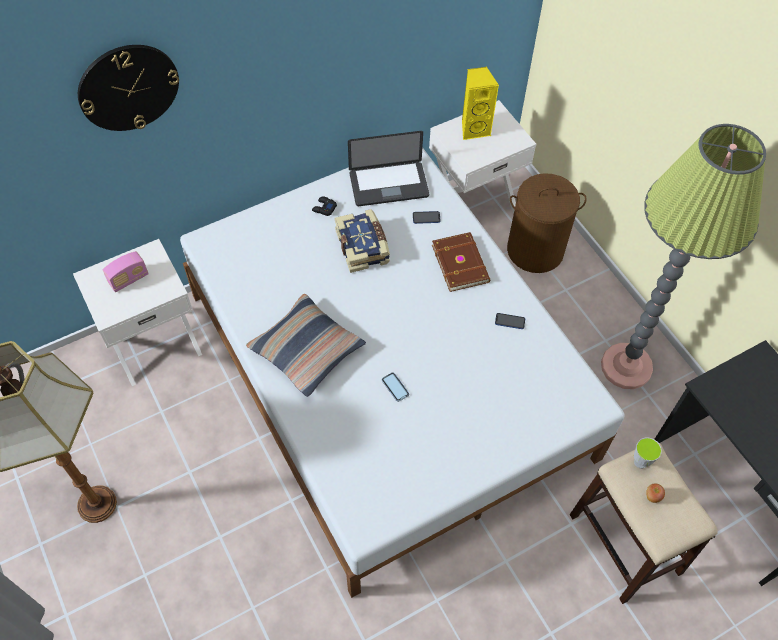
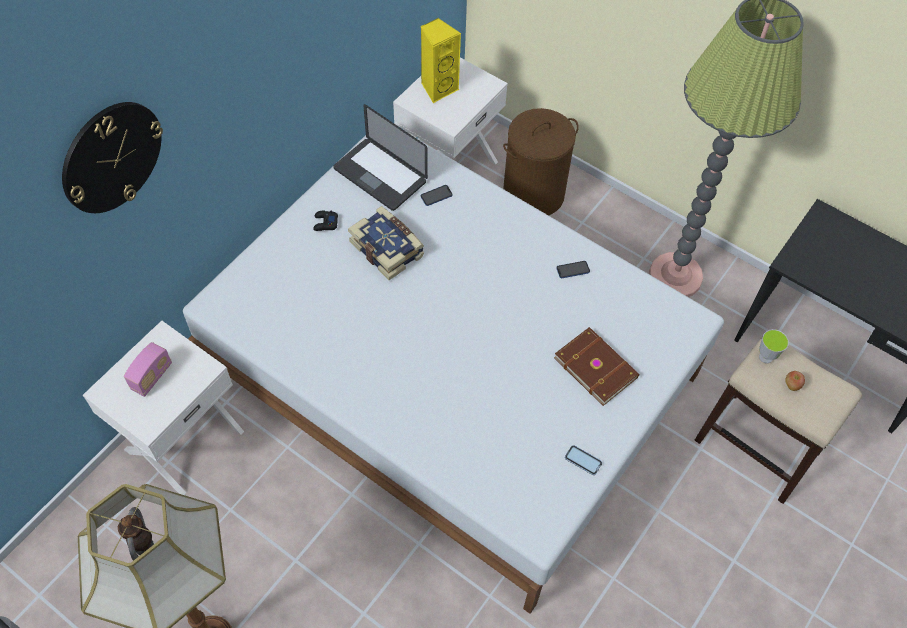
camera: 25 degrees left, 0 degrees up
(306, 350) = (386, 377): pillow -> none
(388, 185) = (380, 175): laptop -> laptop turned 75 degrees clockwise
(395, 387) = (496, 379): phone -> phone (583, 460)
(461, 263) = (495, 229): brown book -> brown book (596, 366)

